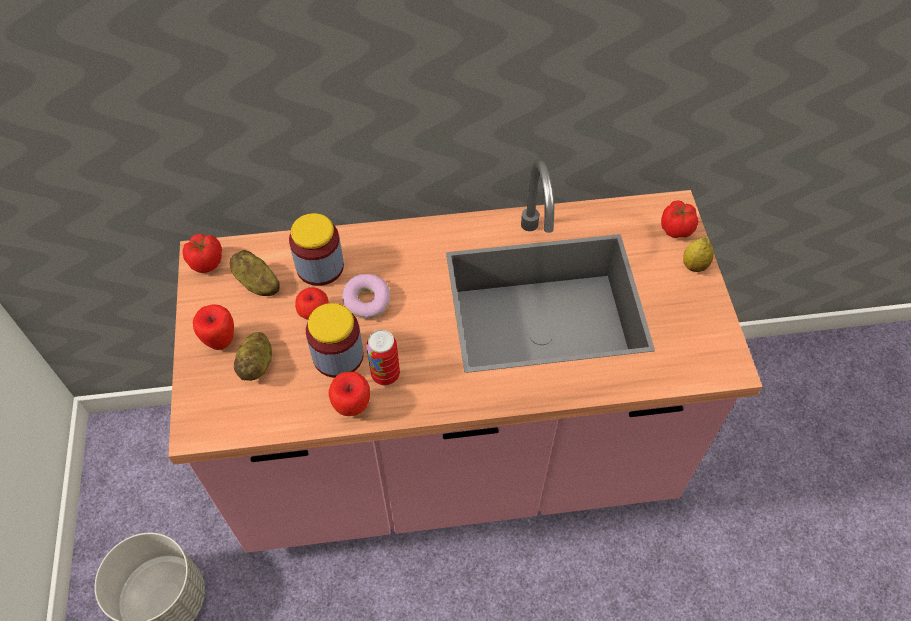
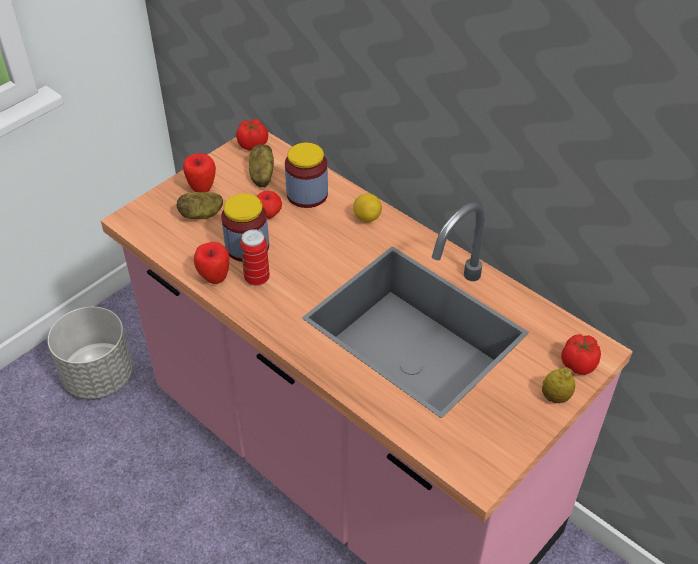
camera: 50 degrees right, 10 degrees down
(367, 301) = (305, 233): donut -> none
(395, 245) = (367, 218): none -> lemon

